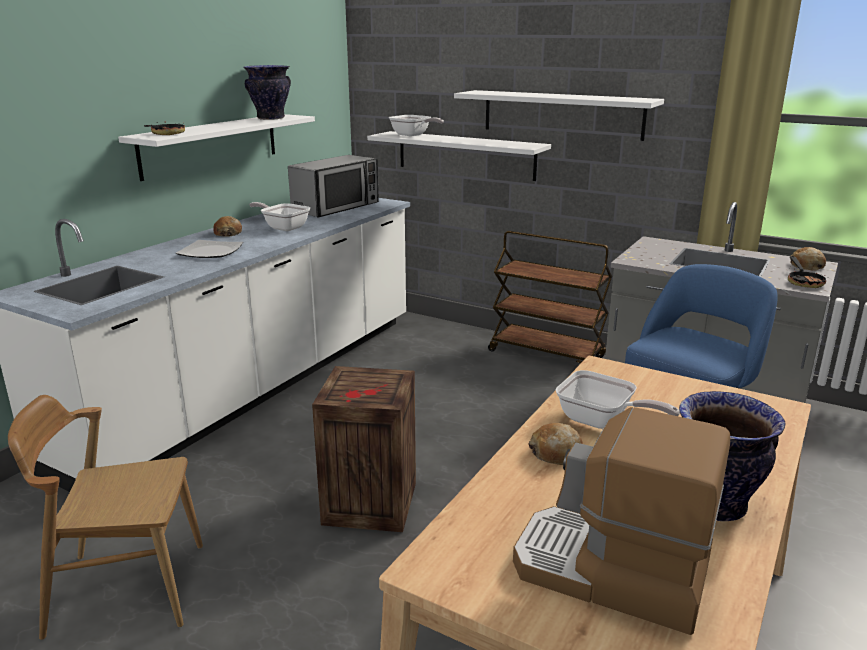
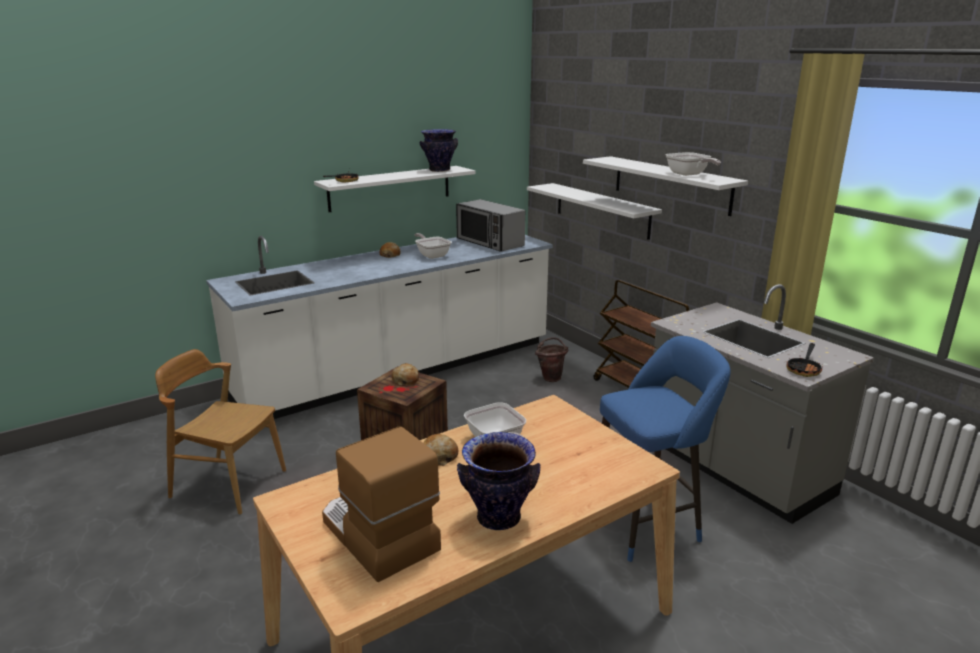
camera: 25 degrees right, 0 degrees up
(210, 252) = (362, 268): plate -> none
(336, 207) = (489, 242): microwave -> microwave turned 75 degrees clockwise
(413, 135) = (562, 189): frying pan -> frying pan (689, 174)
(442, 357) = (551, 377): none -> brown bucket
(806, 266) = (833, 355): bread -> bread (405, 380)

